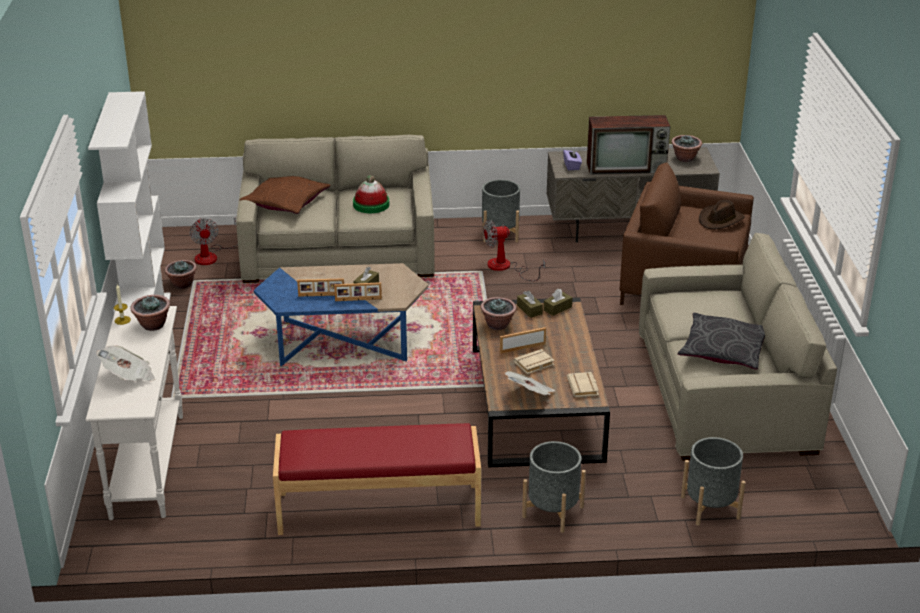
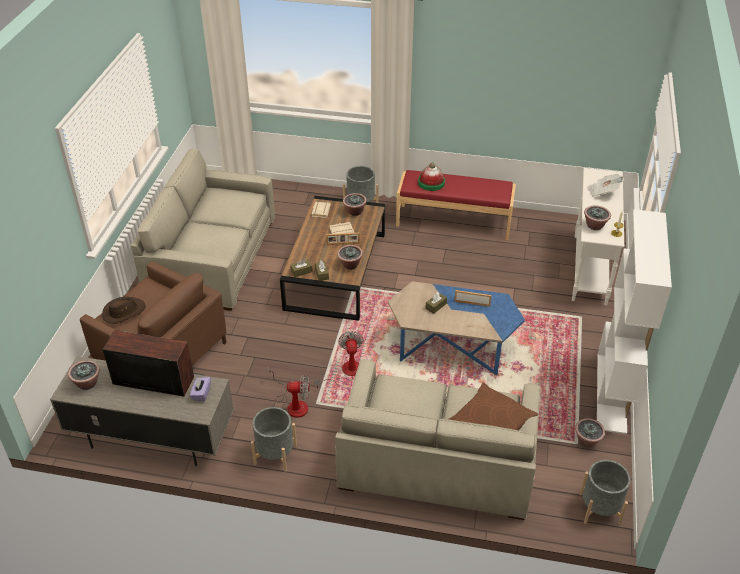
camera: 165 degrees left, 10 degrees up
(211, 255) = (562, 480): fan -> fan (346, 373)
(358, 300) = (445, 294): picture frame -> none
(371, 204) = (409, 402): hat -> hat (431, 183)
(530, 394) = (354, 212): newspaper -> potted plant
(710, 507) = (277, 194): grey planter -> grey planter (599, 508)
(723, 350) = (224, 207): grey pillow -> none

